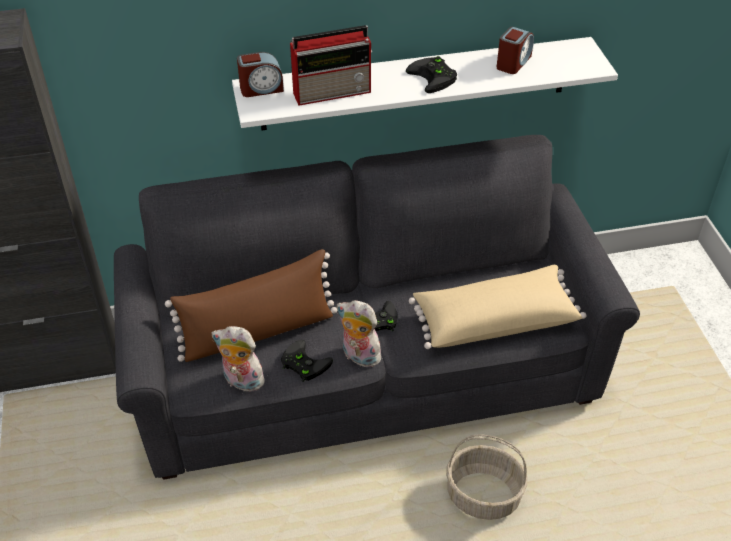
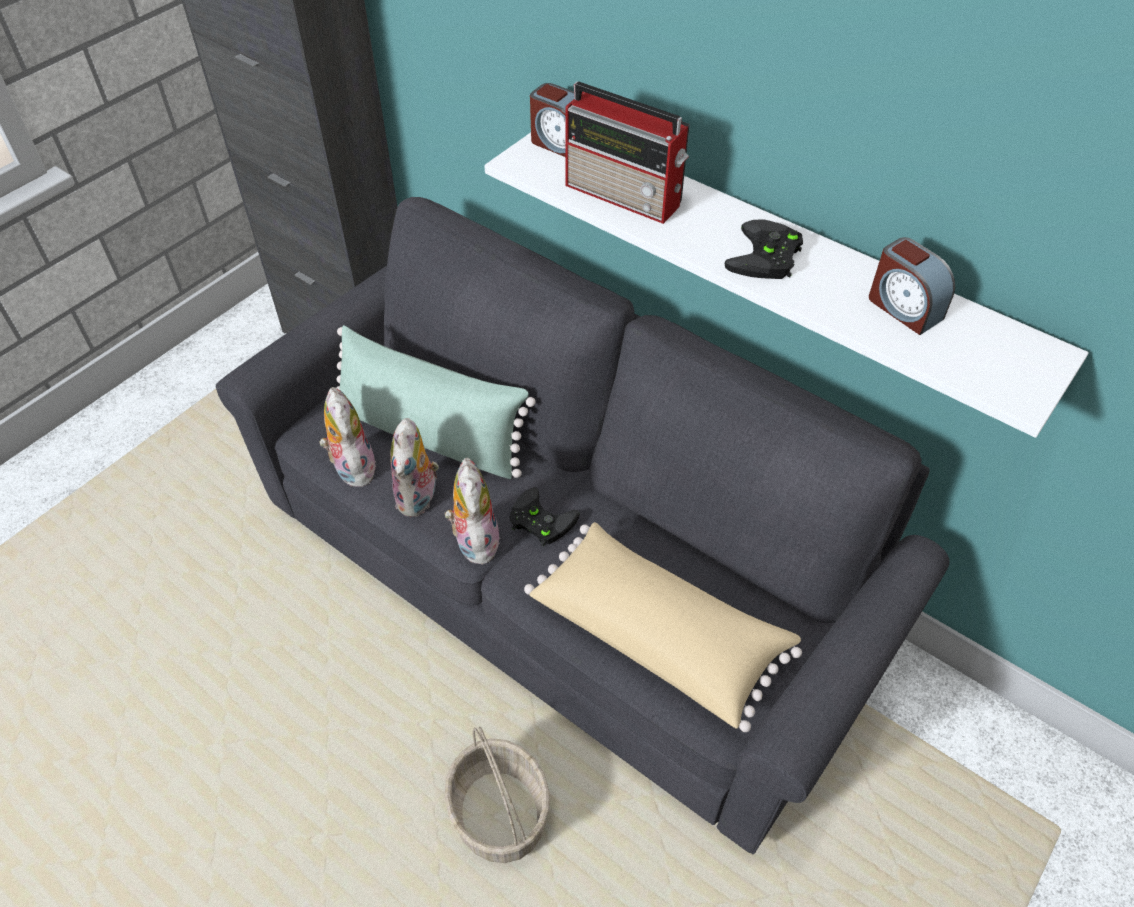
camera: 50 degrees right, 5 degrees up
(258, 331) = (430, 434): brown pillow -> green pillow
(303, 363) = (419, 498): black game controller -> plush toy
(513, 62) = (903, 308): alarm clock -> alarm clock turned 60 degrees clockwise

